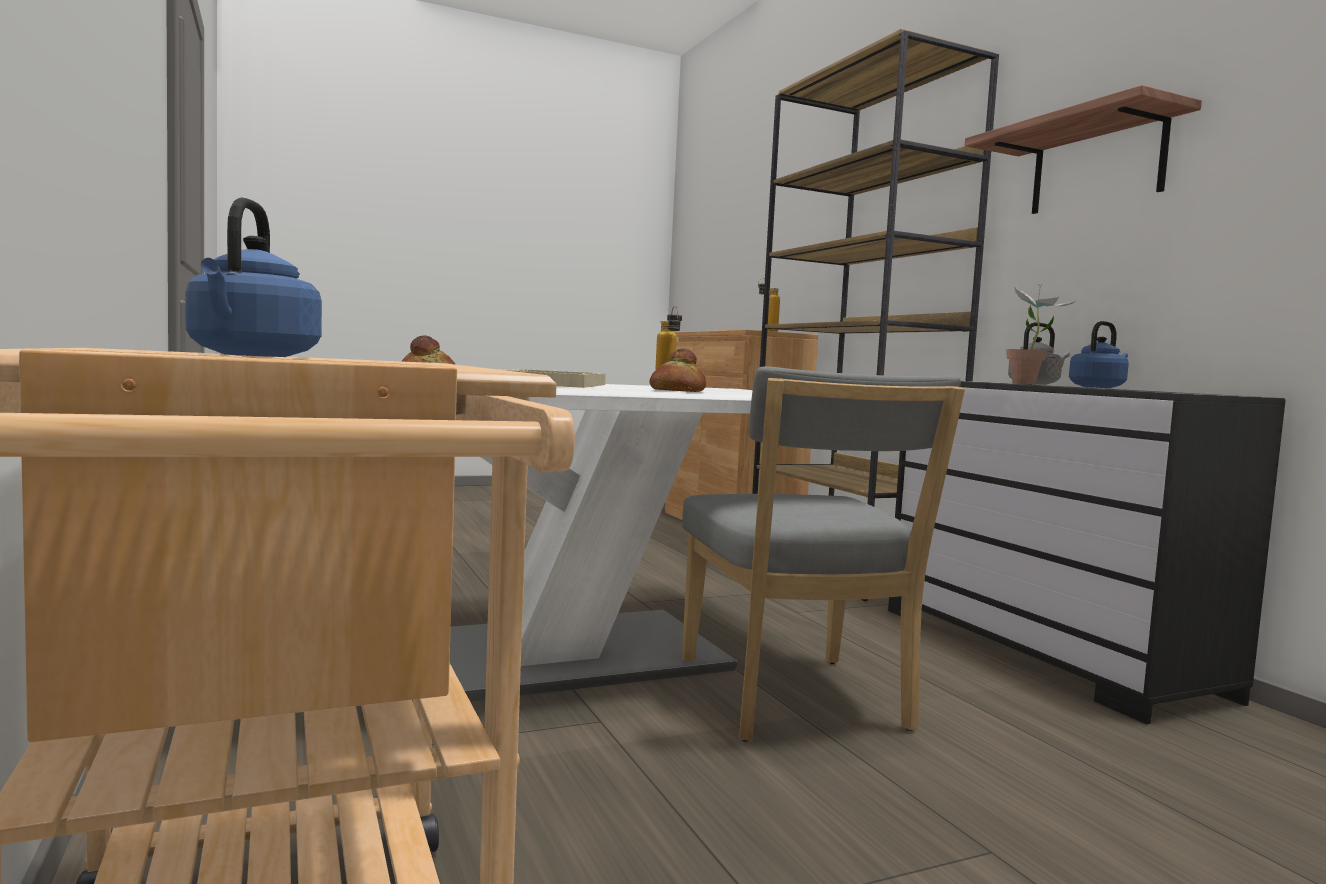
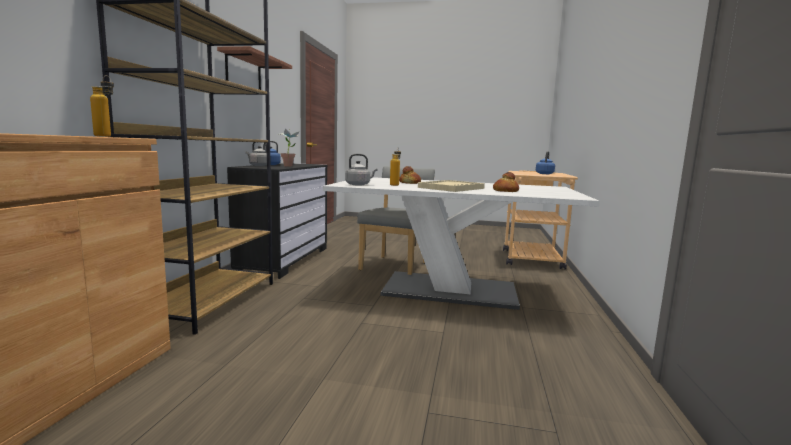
camera: 145 degrees left, 5 degrees up
(711, 388) = (359, 184): none -> grey kettle

